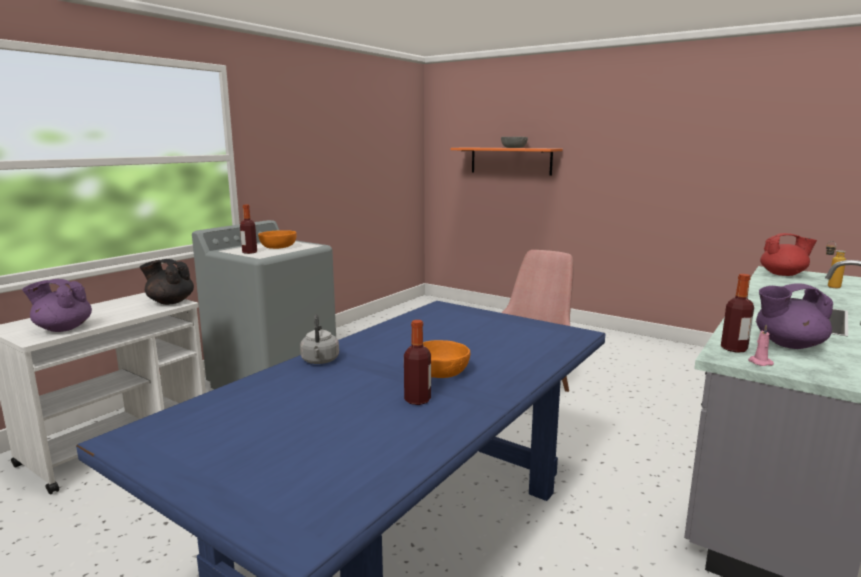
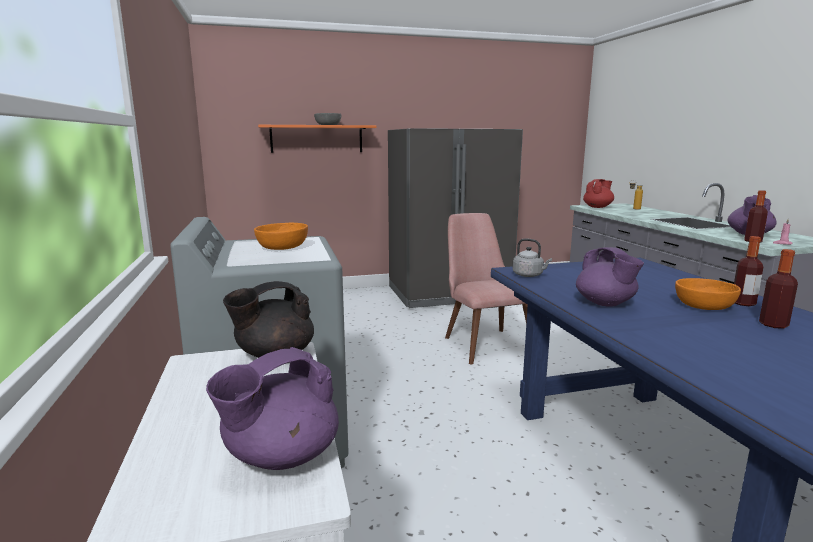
camera: 50 degrees left, 0 degrees up
(249, 252) = (280, 258): bottle -> bottle (743, 303)
(320, 361) = (641, 333): grey kettle -> grey kettle (529, 275)
(386, 343) = (605, 303): none -> purple teapot
(607, 345) = (448, 293): none -> grey fridge

